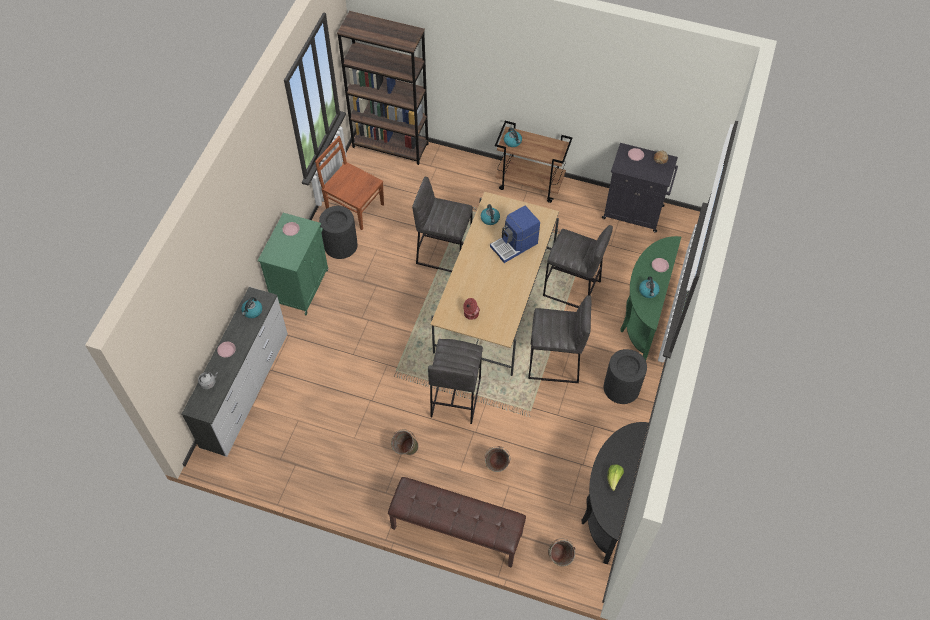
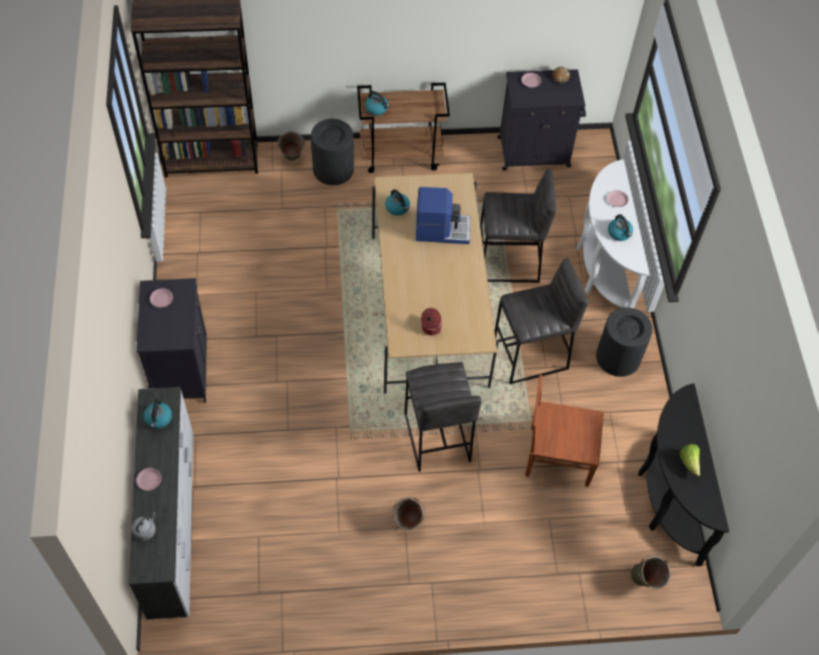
camera: 25 degrees left, 0 degrees up
(301, 286) = (181, 368): green cabinet -> black cabinet
(340, 245) = (207, 301): black trash can -> black trash can (333, 169)
(354, 207) = (202, 249): brown chair -> brown chair (557, 456)
(443, 253) = (339, 270): grey stool -> none
(456, 531) = (514, 596): brown bench -> none
(496, 467) = (524, 502): green bucket -> green bucket (292, 159)
(514, 245) = (442, 229): coffee machine -> coffee machine turned 120 degrees counterclockwise
(642, 317) = (601, 268): green console table -> white console table

